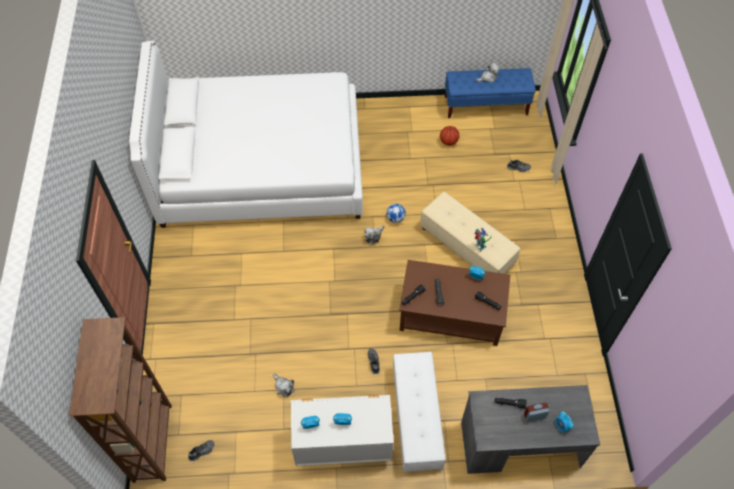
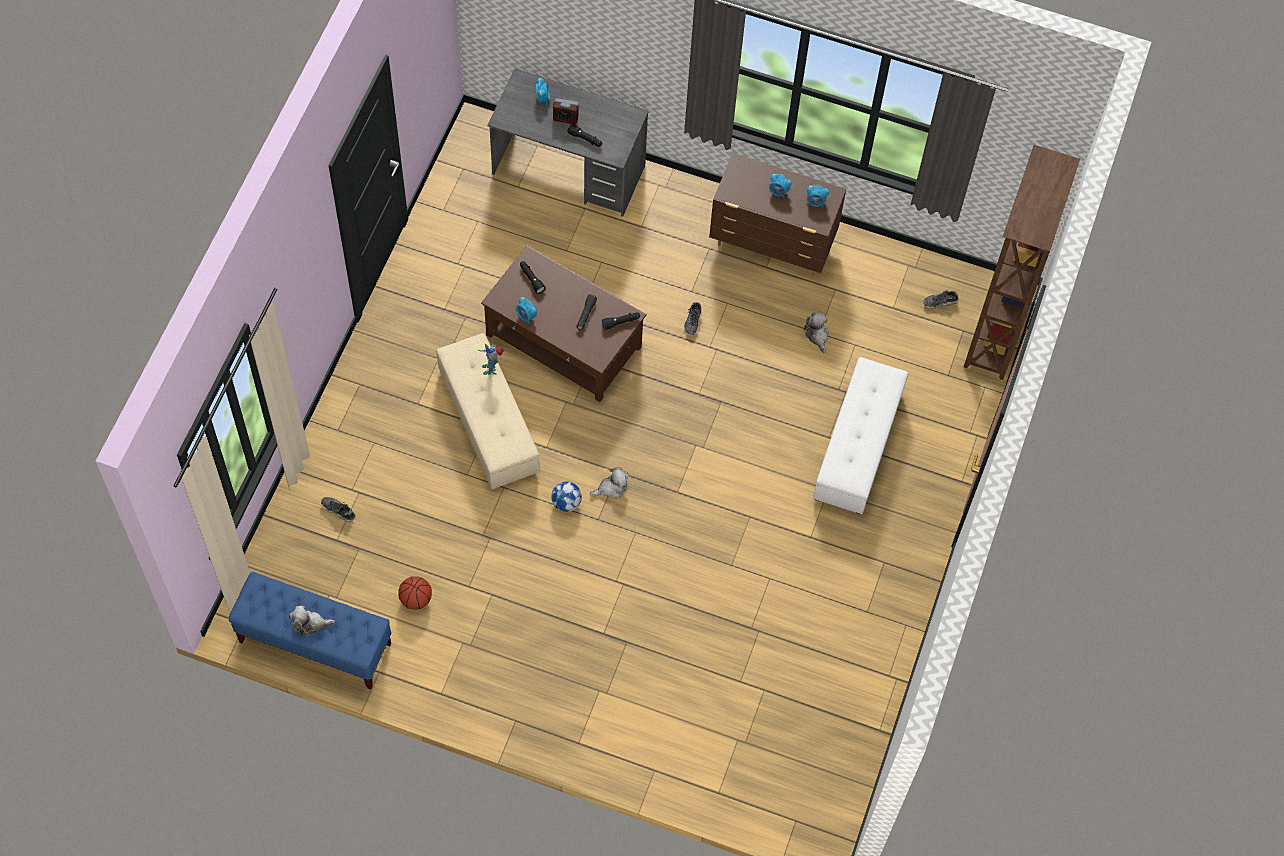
camera: 160 degrees left, 5 degrees up
(261, 167) = (730, 673): white bed -> none
(342, 446) = (773, 245): white dresser -> brown dresser
(416, 417) = (672, 242): white ottoman -> white ottoman (858, 447)

